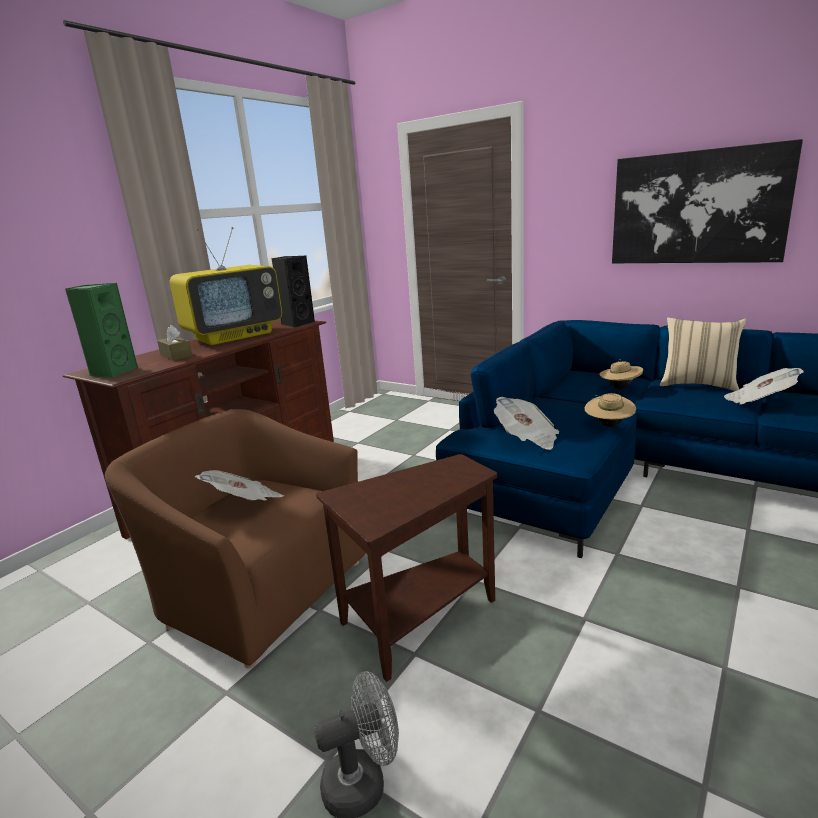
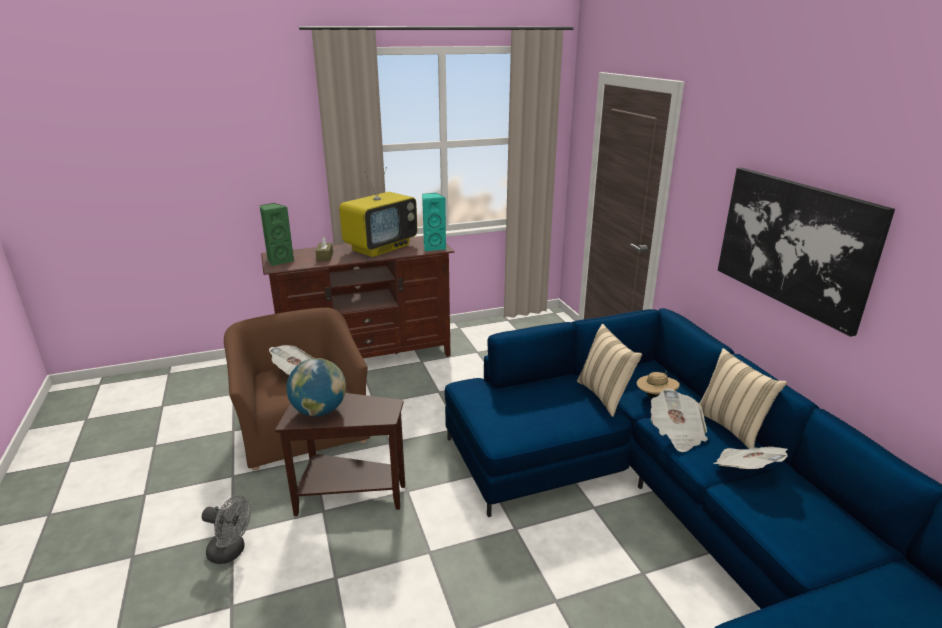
camera: 35 degrees right, 5 degrees up
(234, 336) = (381, 247): television -> television turned 45 degrees counterclockwise
(297, 323) = (433, 247): black speaker -> turquoise speaker
(389, 500) = (319, 411): none -> globe
(527, 438) = (499, 408): newspaper -> newspaper (676, 433)
(584, 401) = (605, 396): none -> beige pillow
(608, 425) = (575, 426): beige hat -> none

